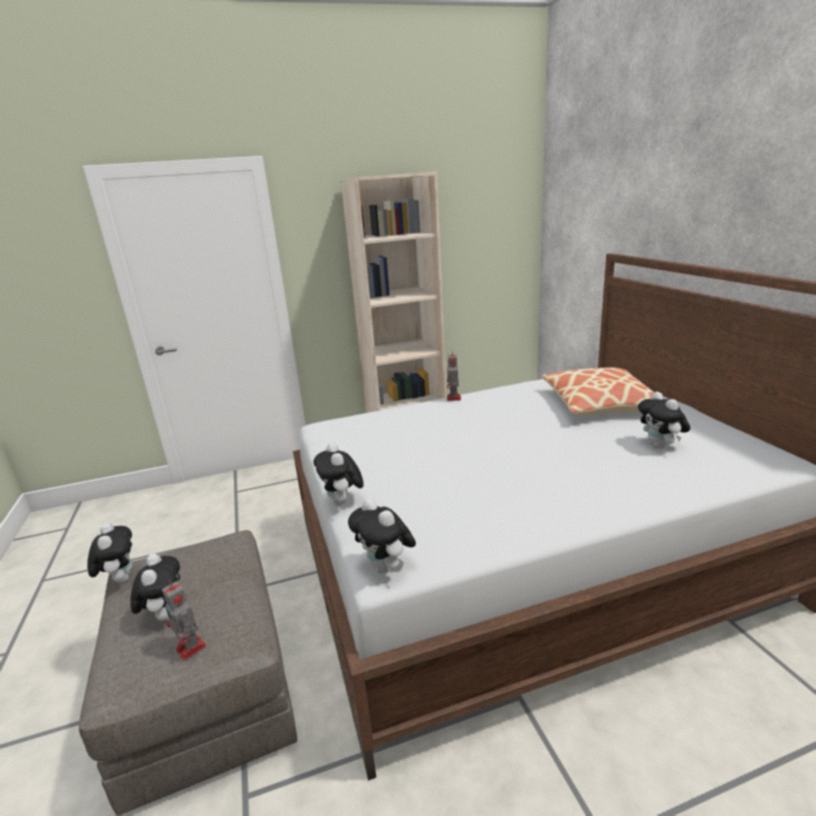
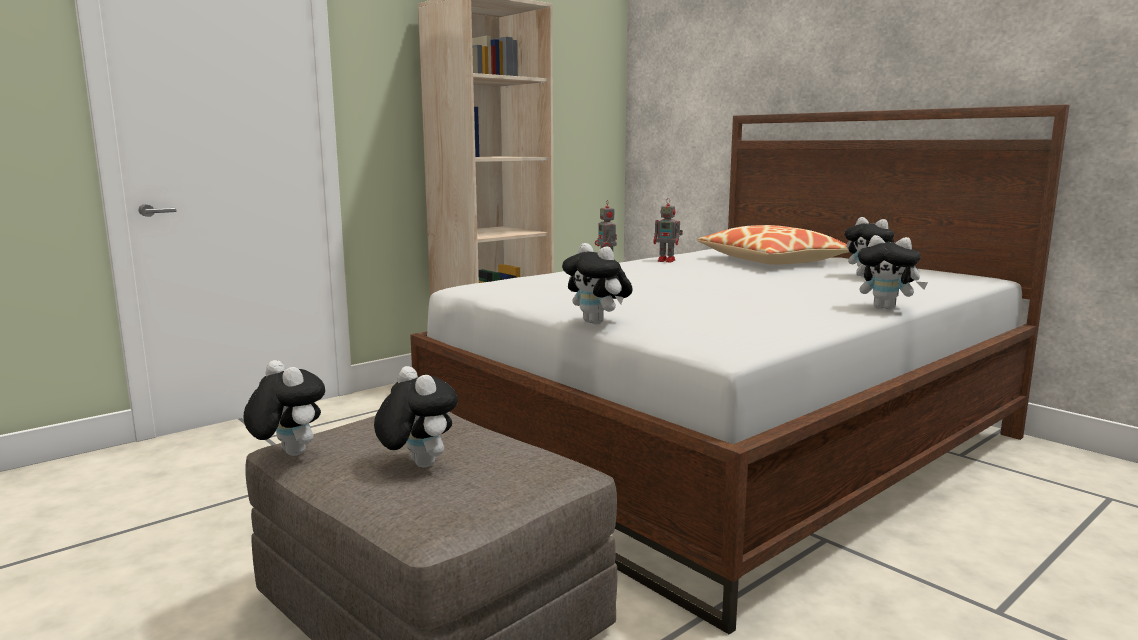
camera: 25 degrees left, 10 degrees down
(191, 648) = (499, 479): toy robot -> toy robot (667, 260)
(386, 568) = (724, 348): plush toy -> plush toy (886, 308)

